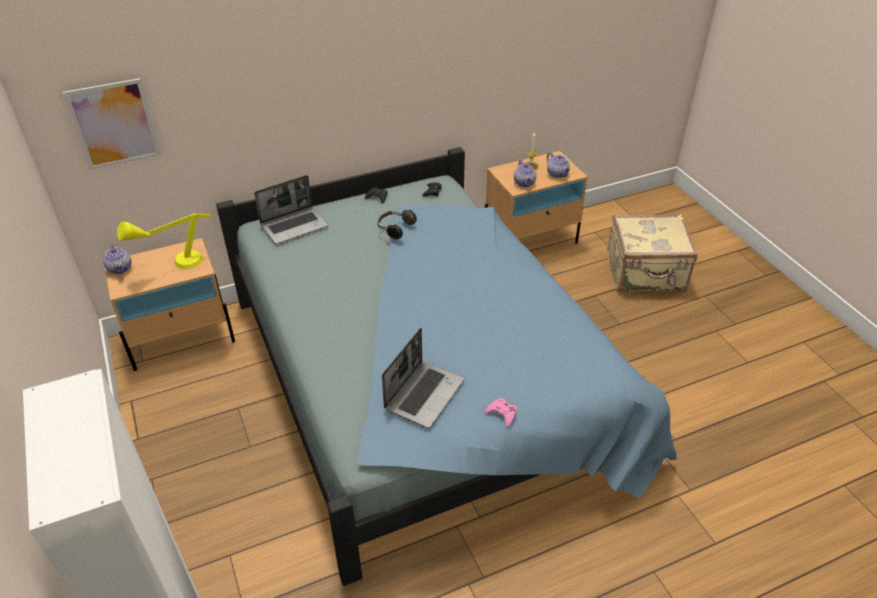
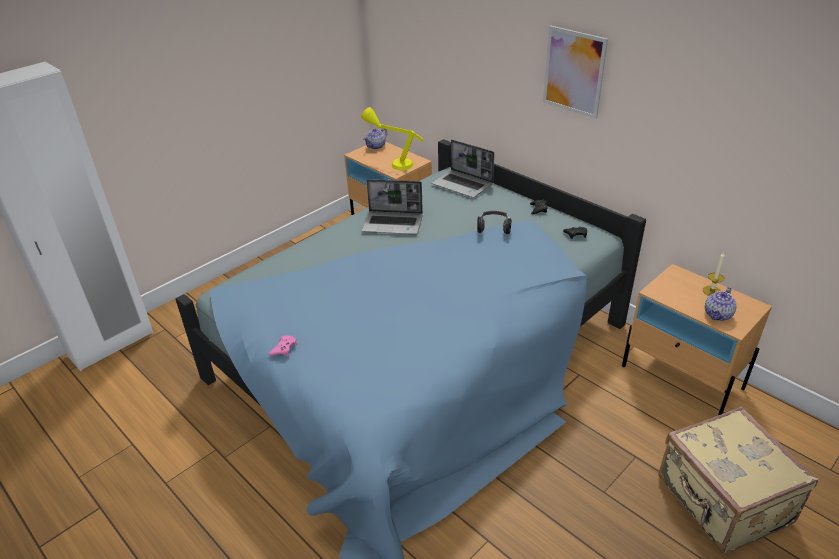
camera: 70 degrees right, 5 degrees down
(114, 124) = (403, 41): picture -> picture (574, 72)
(424, 394) = (291, 299): laptop -> laptop (393, 224)
(524, 183) = (672, 294): teapot -> none

